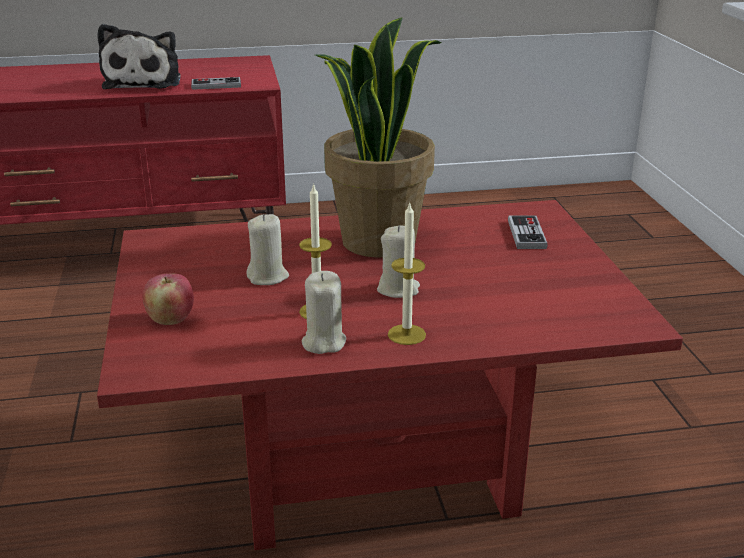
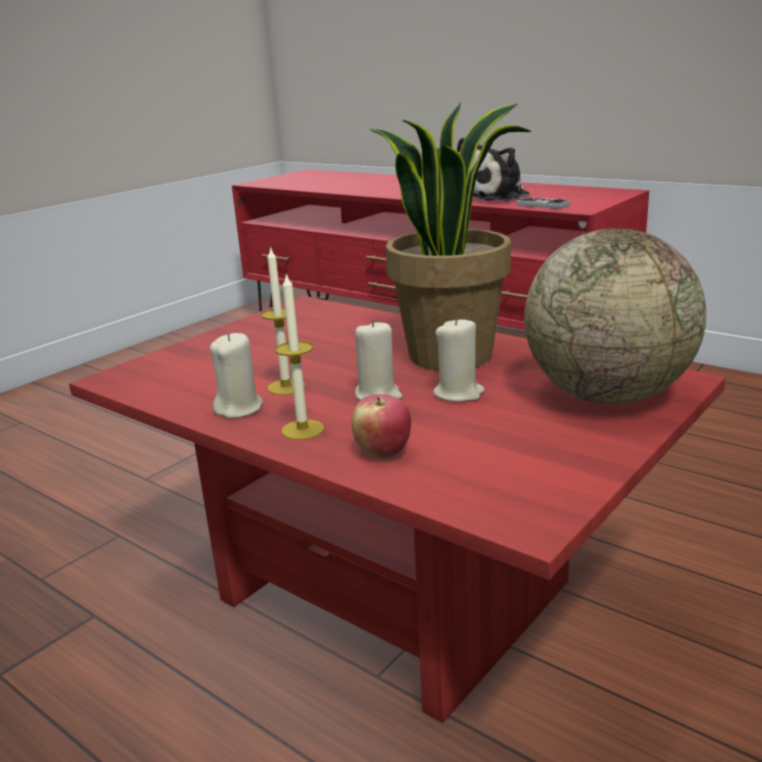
camera: 50 degrees right, 5 degrees down
(170, 320) = (196, 357): apple -> apple (383, 452)
(268, 277) = (312, 352): beige candle -> beige candle (458, 393)
(526, 234) = (607, 395): game controller -> globe

